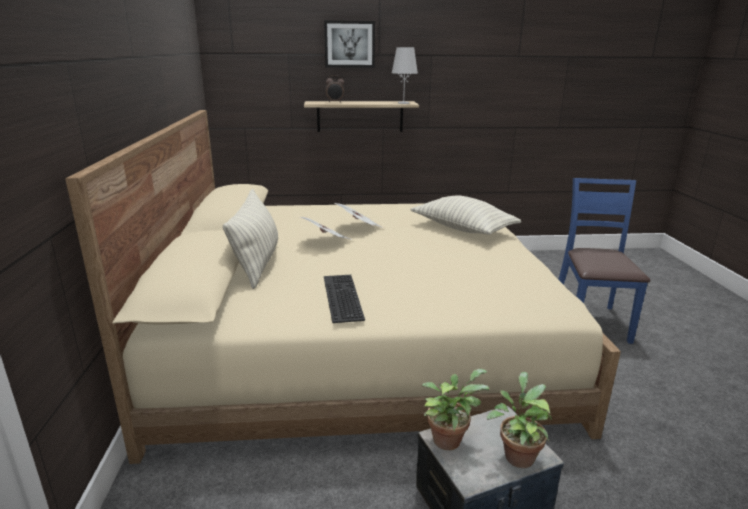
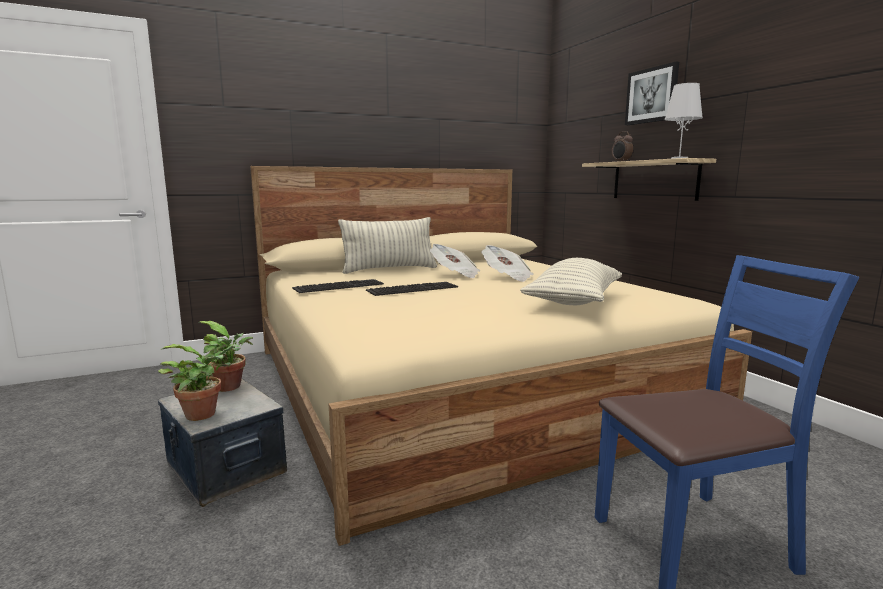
camera: 70 degrees right, 10 degrees down
(387, 266) = (412, 288): none -> keyboard

